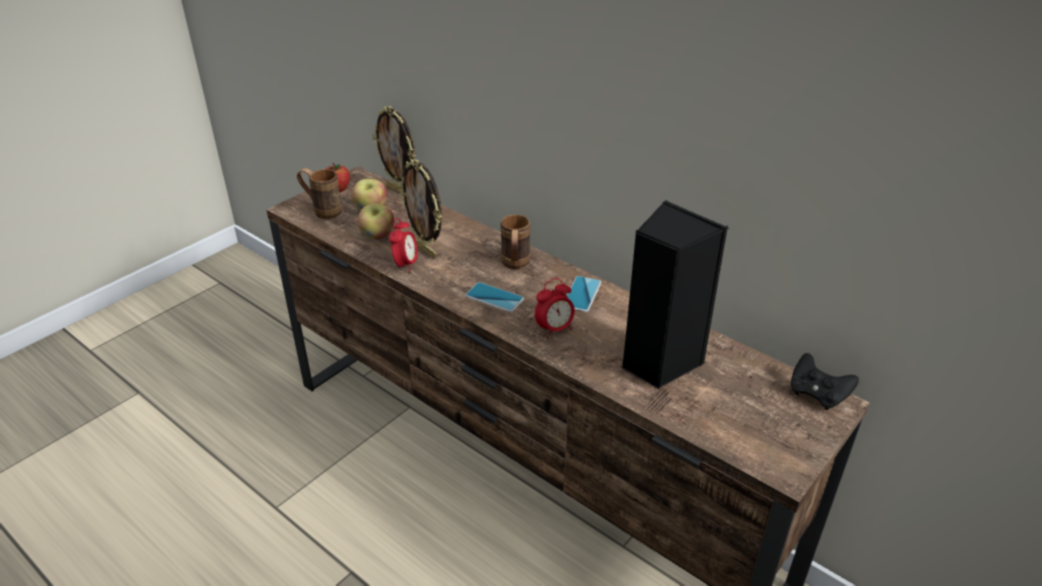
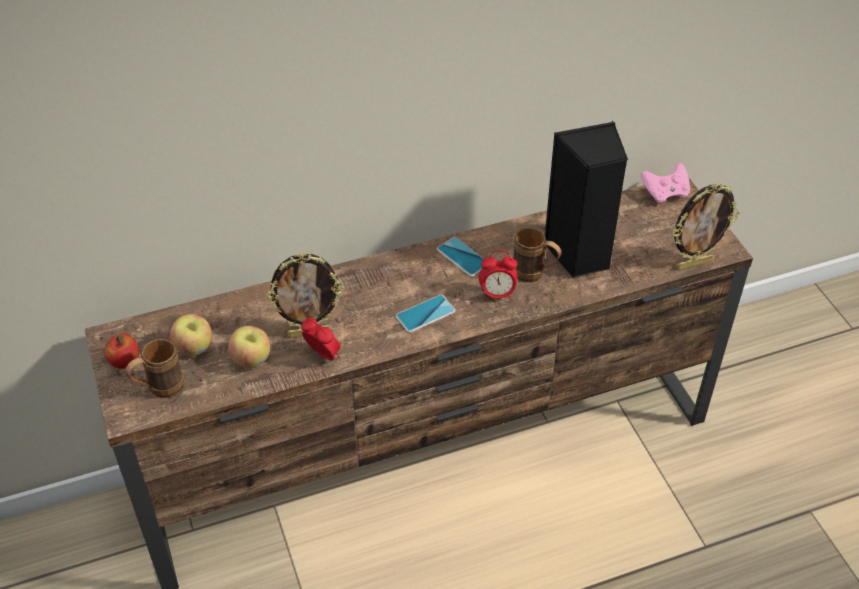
camera: 60 degrees left, 10 degrees up
(399, 190) = (176, 312): picture frame -> picture frame (694, 263)
(514, 265) = (386, 280): brown mug -> brown mug (534, 275)
(554, 329) = (497, 294): alarm clock -> alarm clock turned 90 degrees clockwise
(817, 394) = (665, 193): black game controller -> pink game controller

